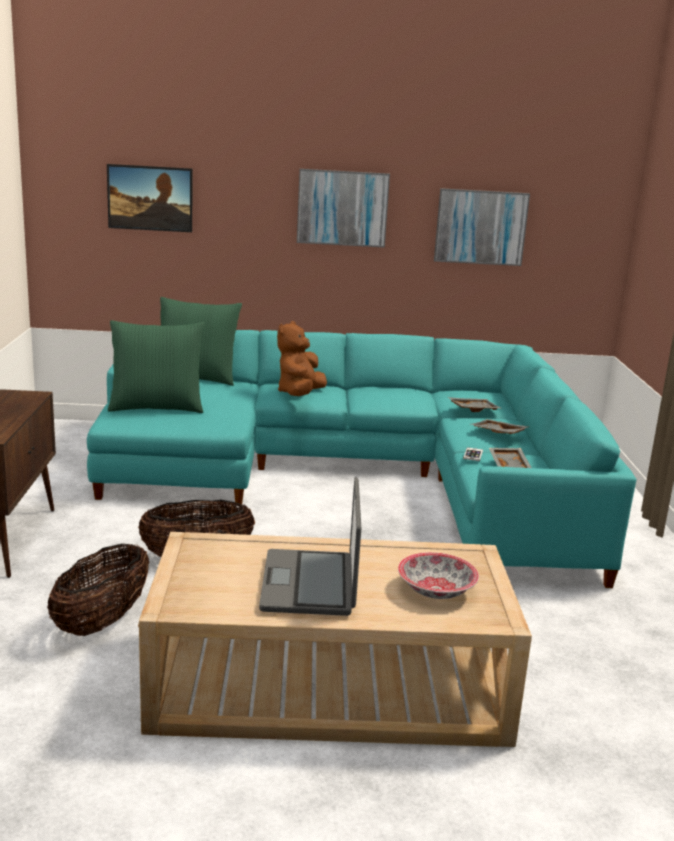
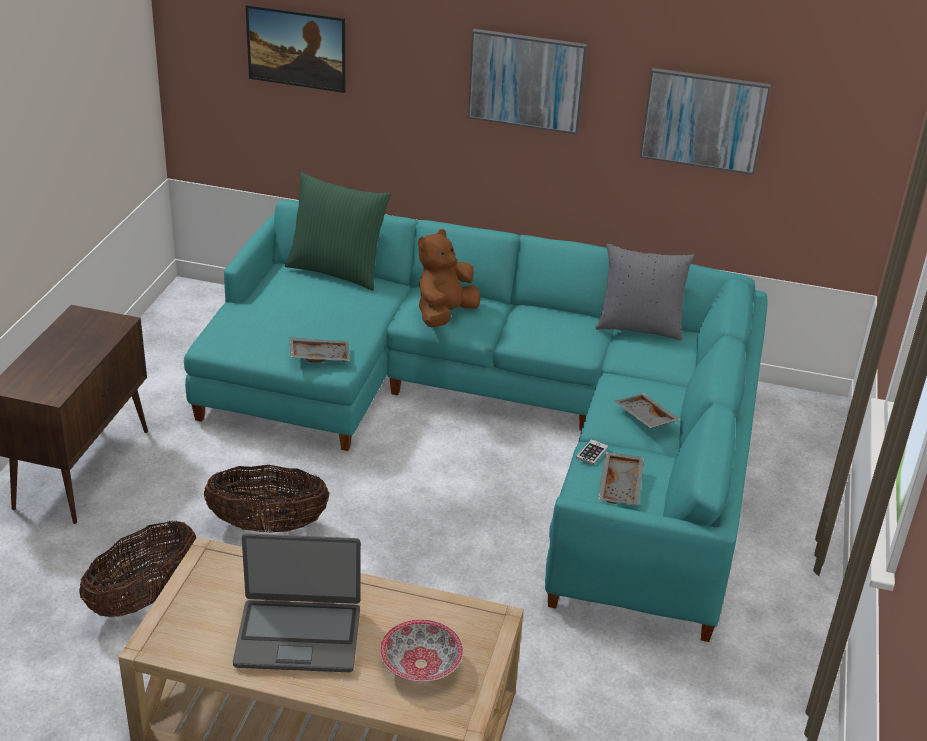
camera: 15 degrees right, 15 degrees up
(156, 407) = (270, 323): green pillow -> none
(310, 584) = (298, 635): laptop -> laptop turned 105 degrees counterclockwise
(453, 391) = (639, 327): none -> grey pillow
(473, 409) = (643, 366): grey tray -> grey tray (319, 356)

